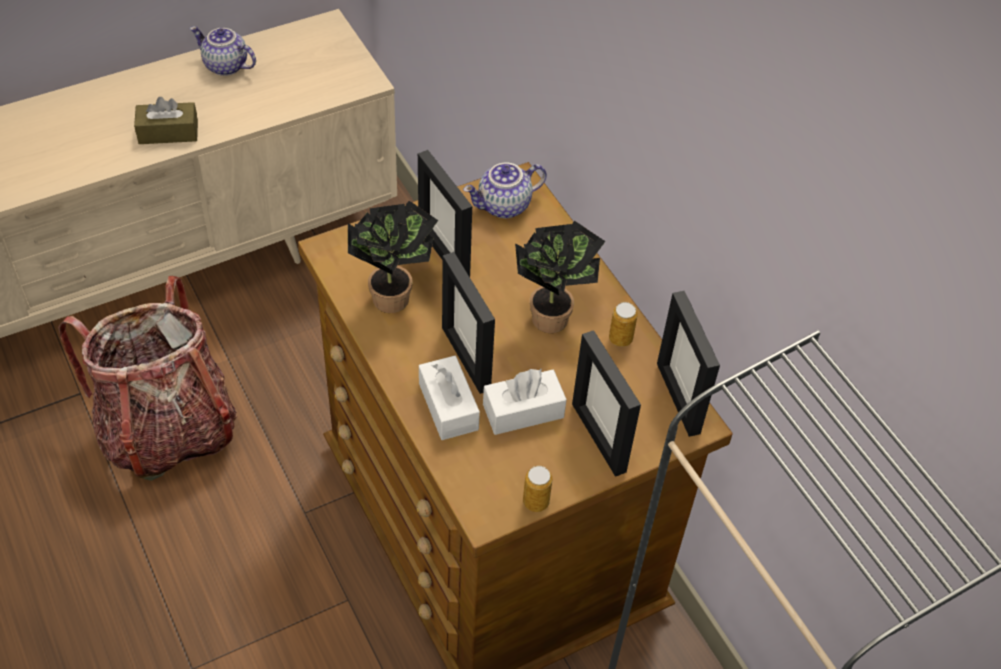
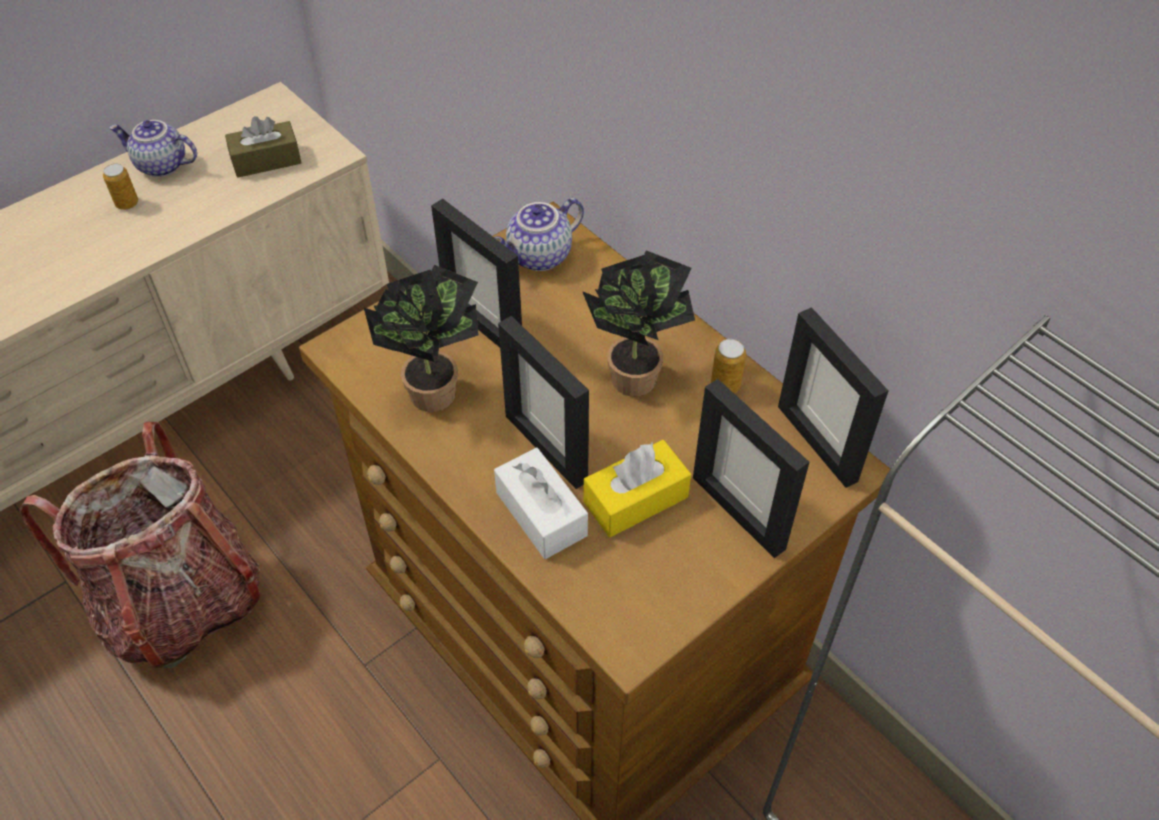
camera: 10 degrees left, 0 degrees up
(168, 132) = (108, 252): brown tissue box -> brown tissue box (266, 160)
(523, 411) = (635, 499): white tissue box -> yellow tissue box
(536, 502) = (686, 613): can -> can (127, 204)

